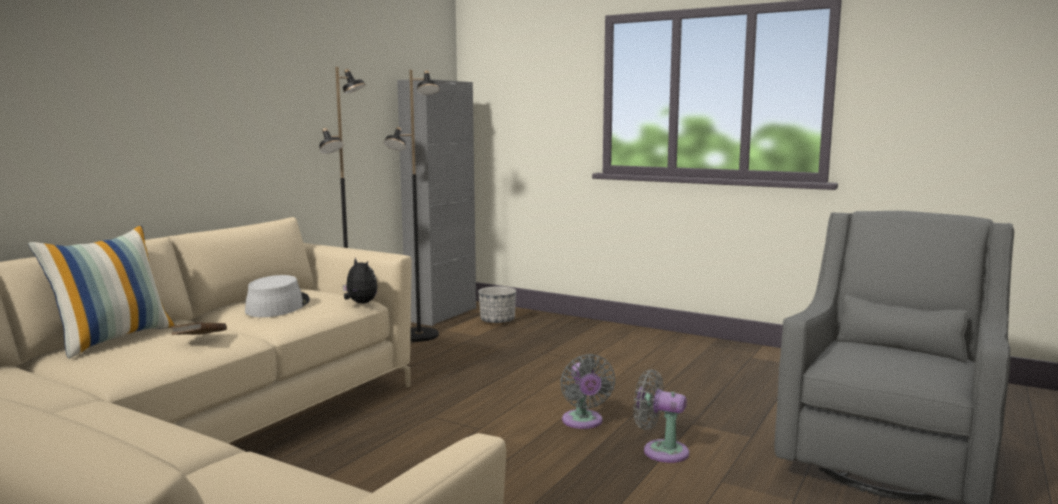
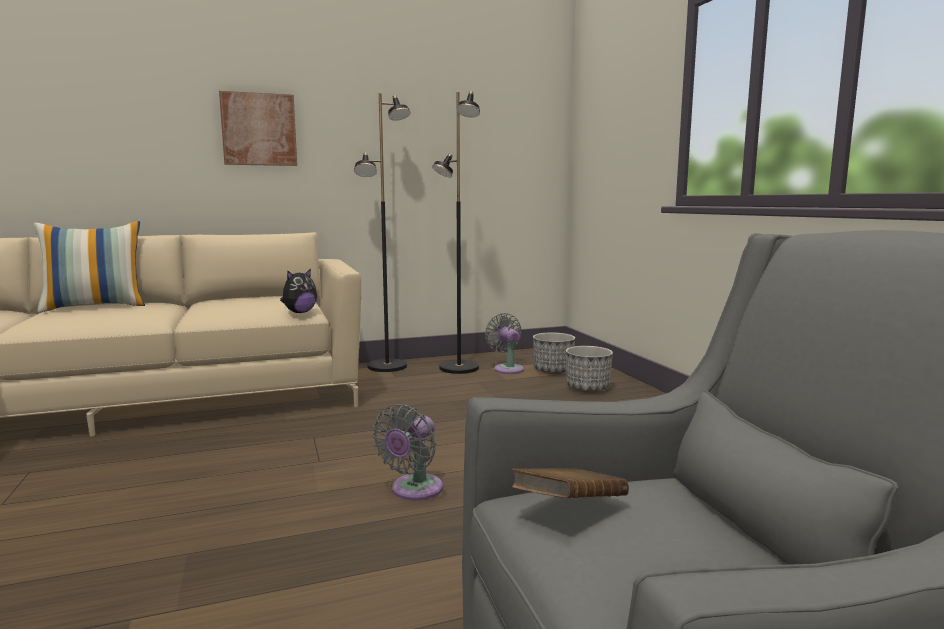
camera: 40 degrees right, 0 degrees up
(200, 340) = (118, 315): brown book -> brown book (569, 509)
(217, 104) = (259, 129): none -> picture
(277, 306) = (238, 304): grey hat -> none
(360, 303) = (299, 312): plush toy -> plush toy turned 45 degrees clockwise
(442, 314) = (516, 355): grey cabinet -> none
(548, 328) = (588, 388): none -> planter
(660, 451) = (415, 557): grey fan -> grey fan (507, 368)

